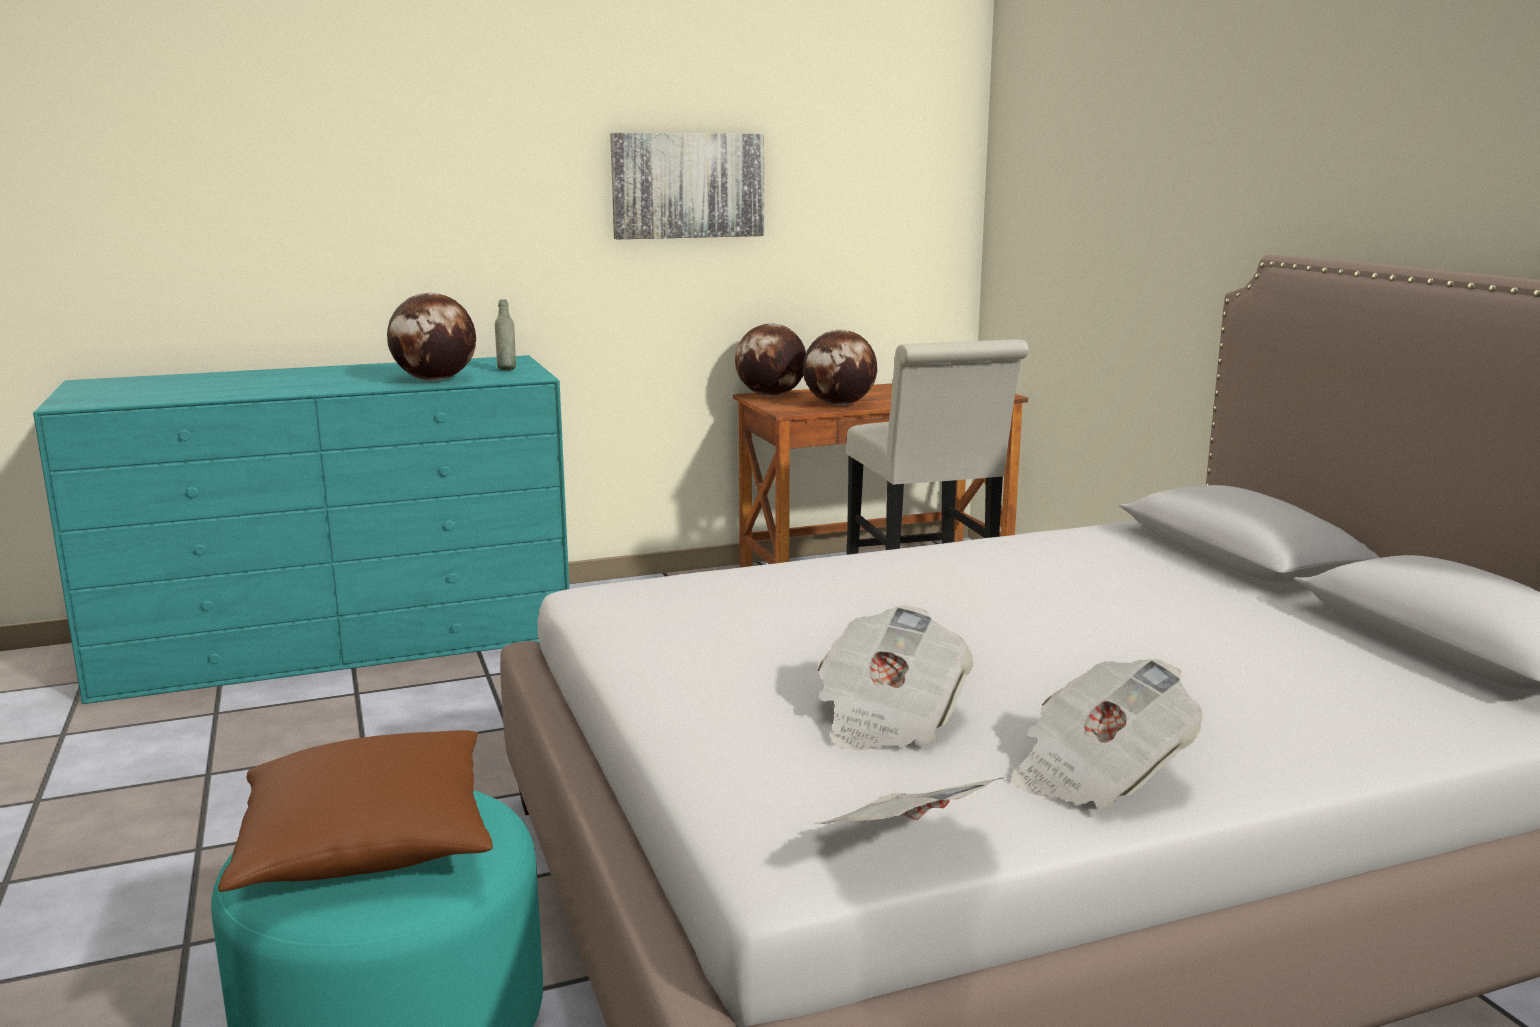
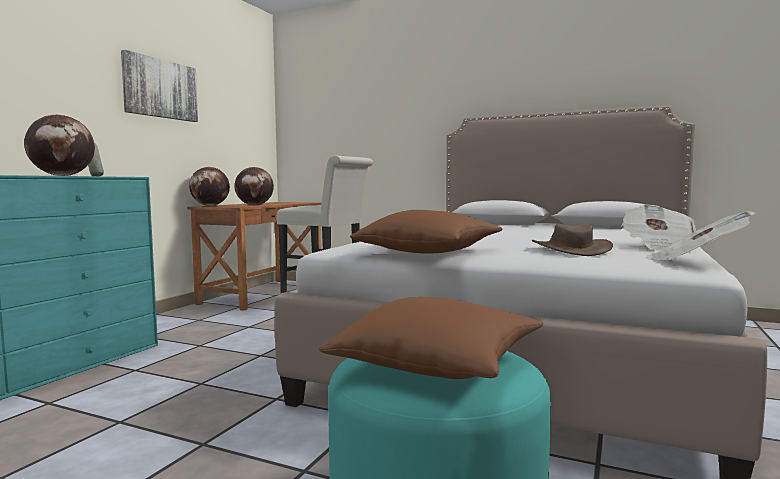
camera: 45 degrees left, 10 degrees down
(665, 644) = (428, 252): none -> brown pillow
(887, 719) = (570, 250): newspaper -> brown hat

